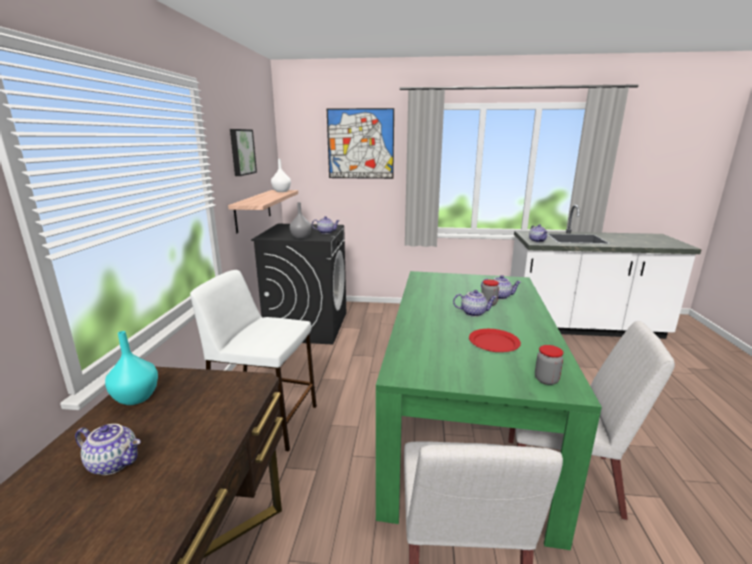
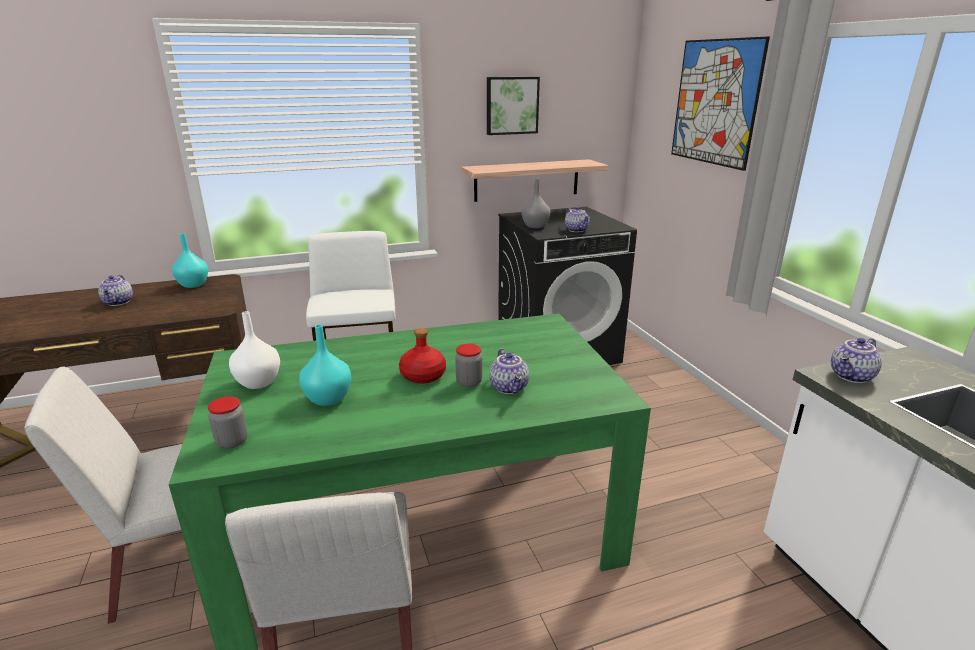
camera: 65 degrees right, 5 degrees up
(281, 191) = (582, 163): white vase -> white vase (258, 382)
(473, 313) = (423, 375): teapot -> red bottle
(494, 342) = (329, 399): red plate -> turquoise vase

